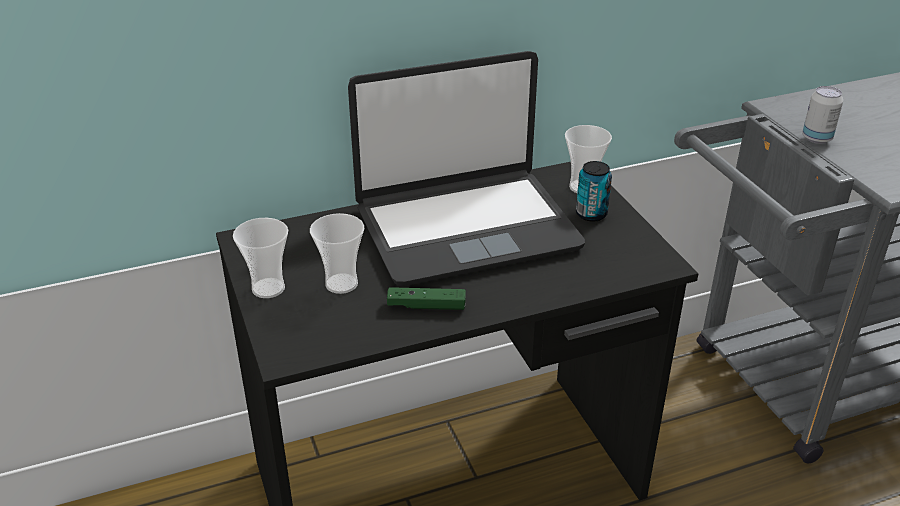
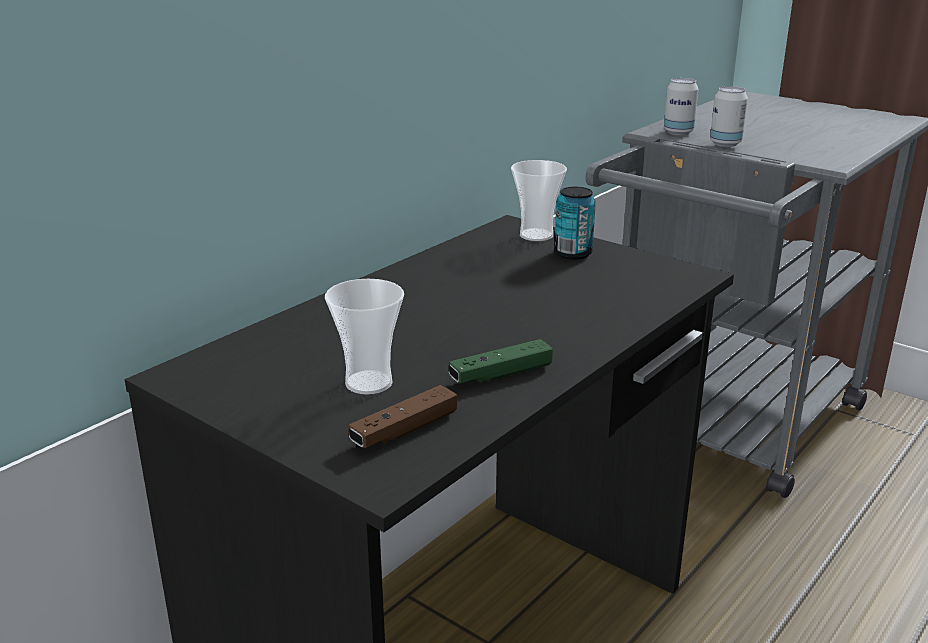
camera: 30 degrees left, 10 degrees down
(268, 288) = (272, 415): cup -> none
(328, 327) = (404, 430): none -> brown game controller
(466, 227) = (455, 294): laptop -> none
(794, 112) = (678, 132): none -> can

